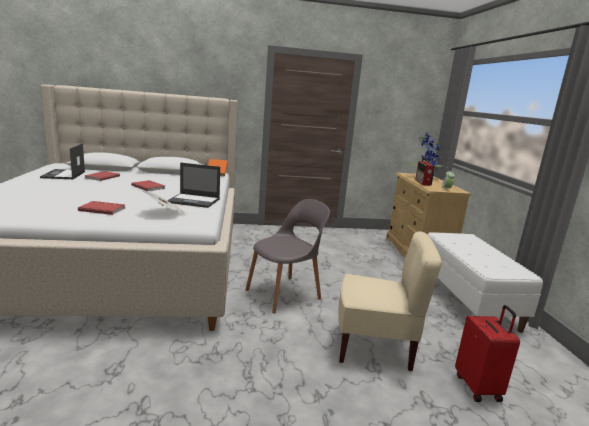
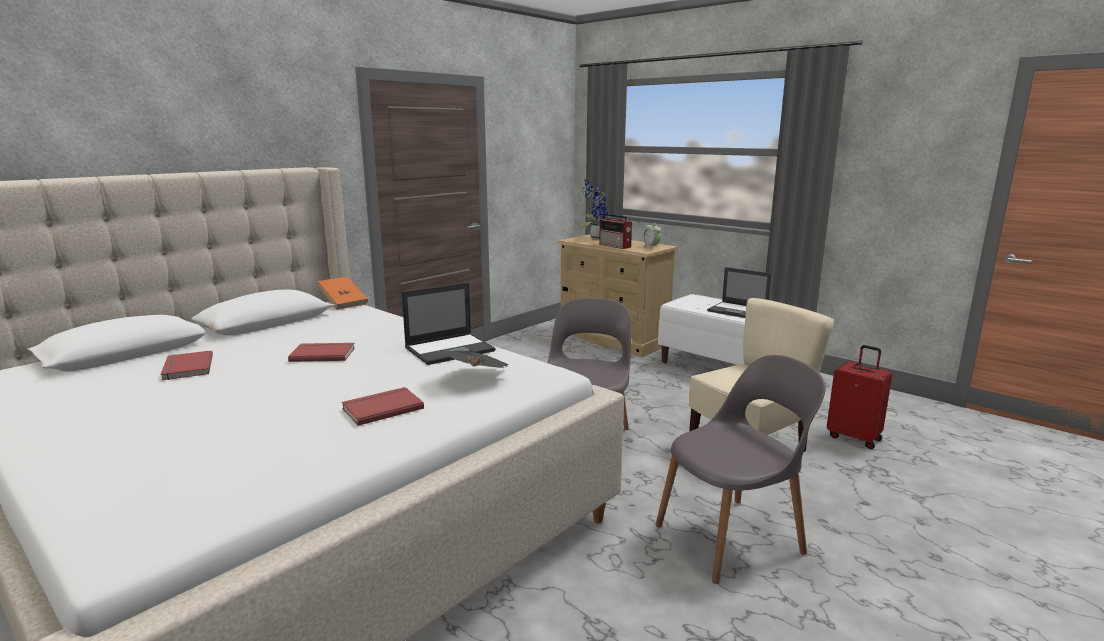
camera: 40 degrees left, 0 degrees up
(63, 175) = (93, 390): laptop -> laptop (738, 311)
(256, 380) = (732, 537): none -> grey chair

